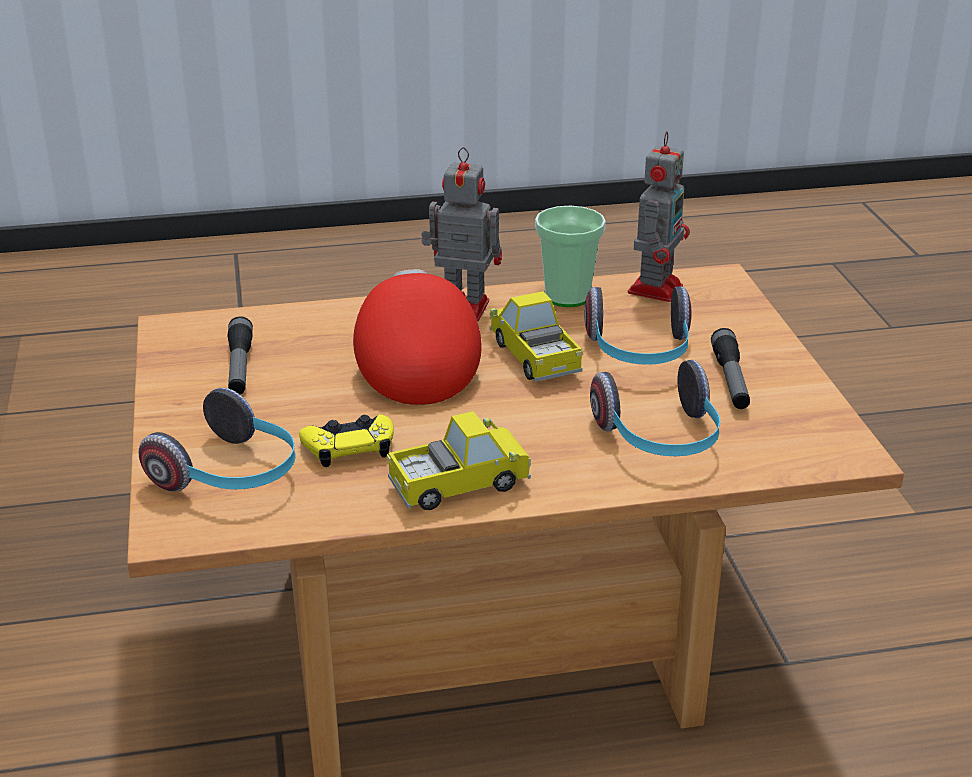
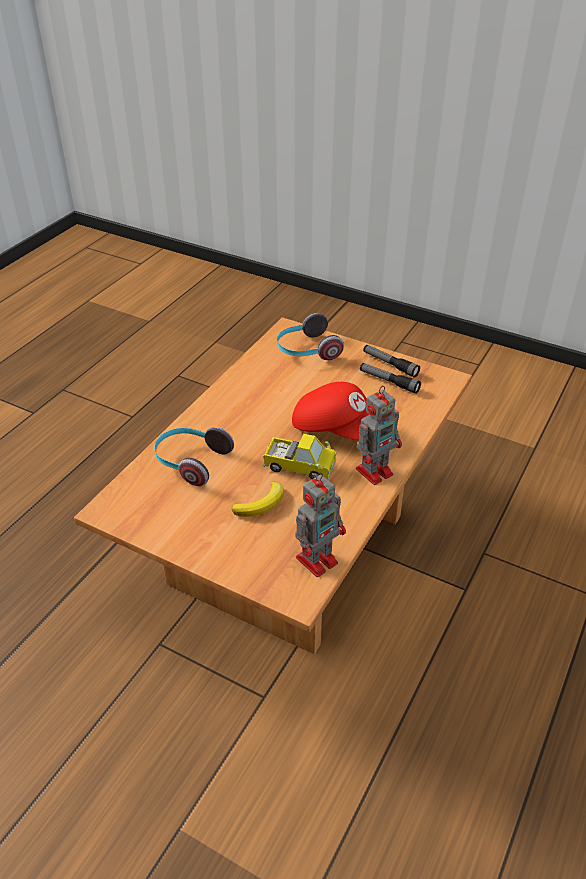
camera: 130 degrees right, 10 degrees up
(349, 447) = (291, 382): yellow game controller -> none
(459, 485) = (233, 394): toy truck -> none
(567, 296) = (347, 516): cup -> none
(639, 353) = (261, 503): headphones -> banana
(656, 288) = (318, 559): toy robot -> toy robot turned 105 degrees counterclockwise
(730, 380) = (201, 517): flashlight -> flashlight (390, 364)

